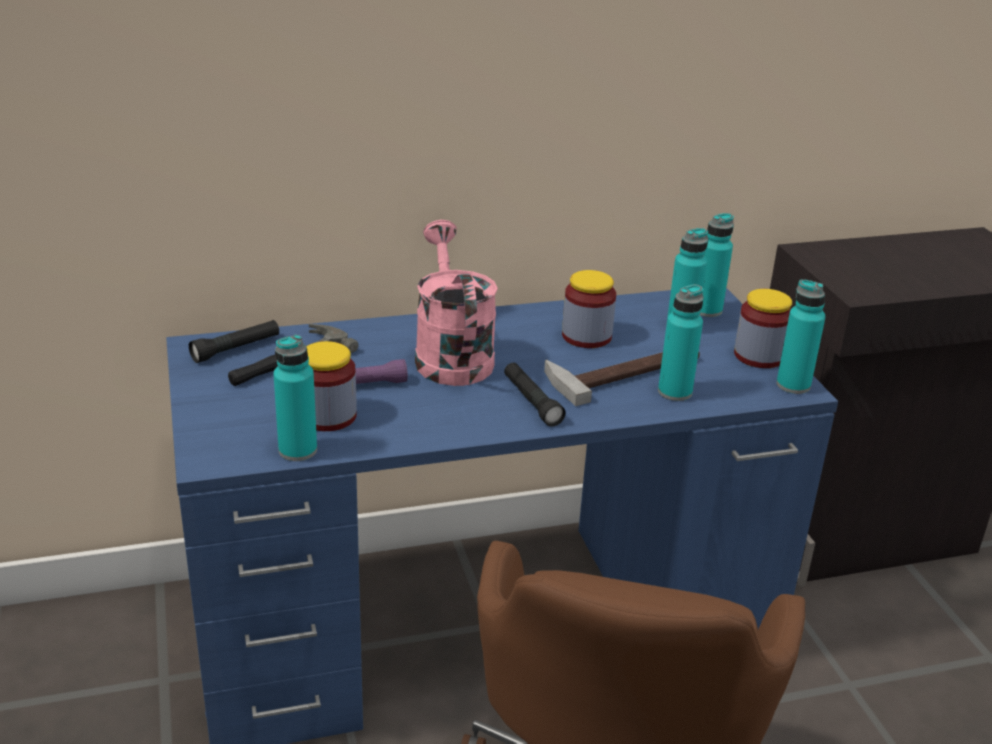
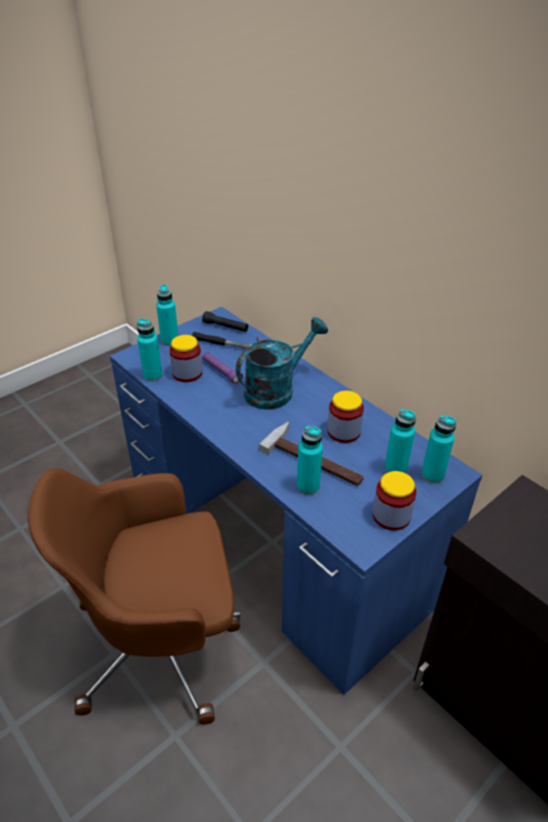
camera: 65 degrees right, 10 degrees up
(450, 355) = (276, 390): pink watering can -> turquoise watering can
(531, 402) = (250, 432): black flashlight -> none
(793, 385) = (364, 542): turquoise bottle -> turquoise bottle (169, 341)

